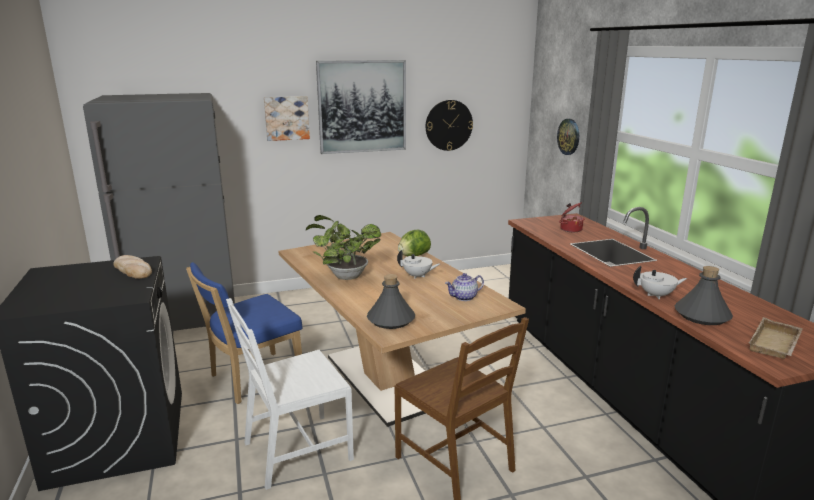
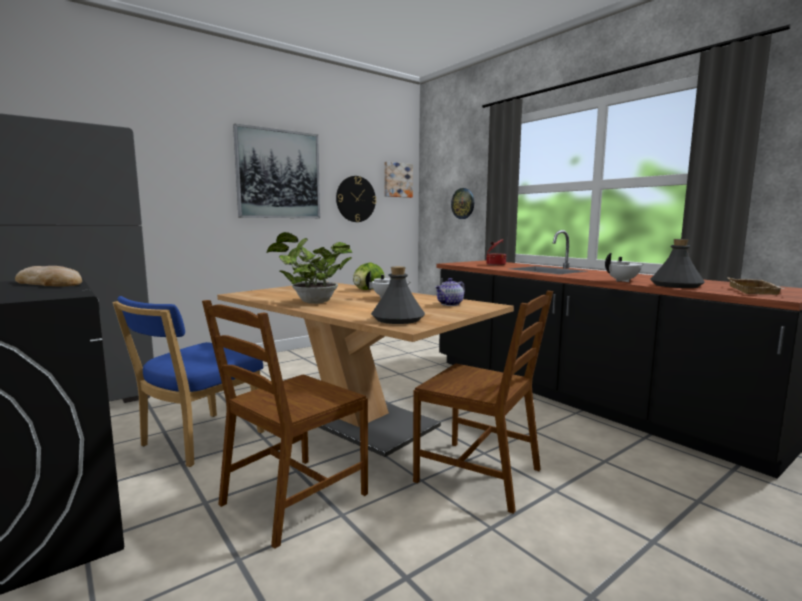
camera: 20 degrees left, 10 degrees down
(286, 118) = (203, 178): picture -> picture (397, 180)
(296, 451) = (293, 499): white chair -> brown chair

